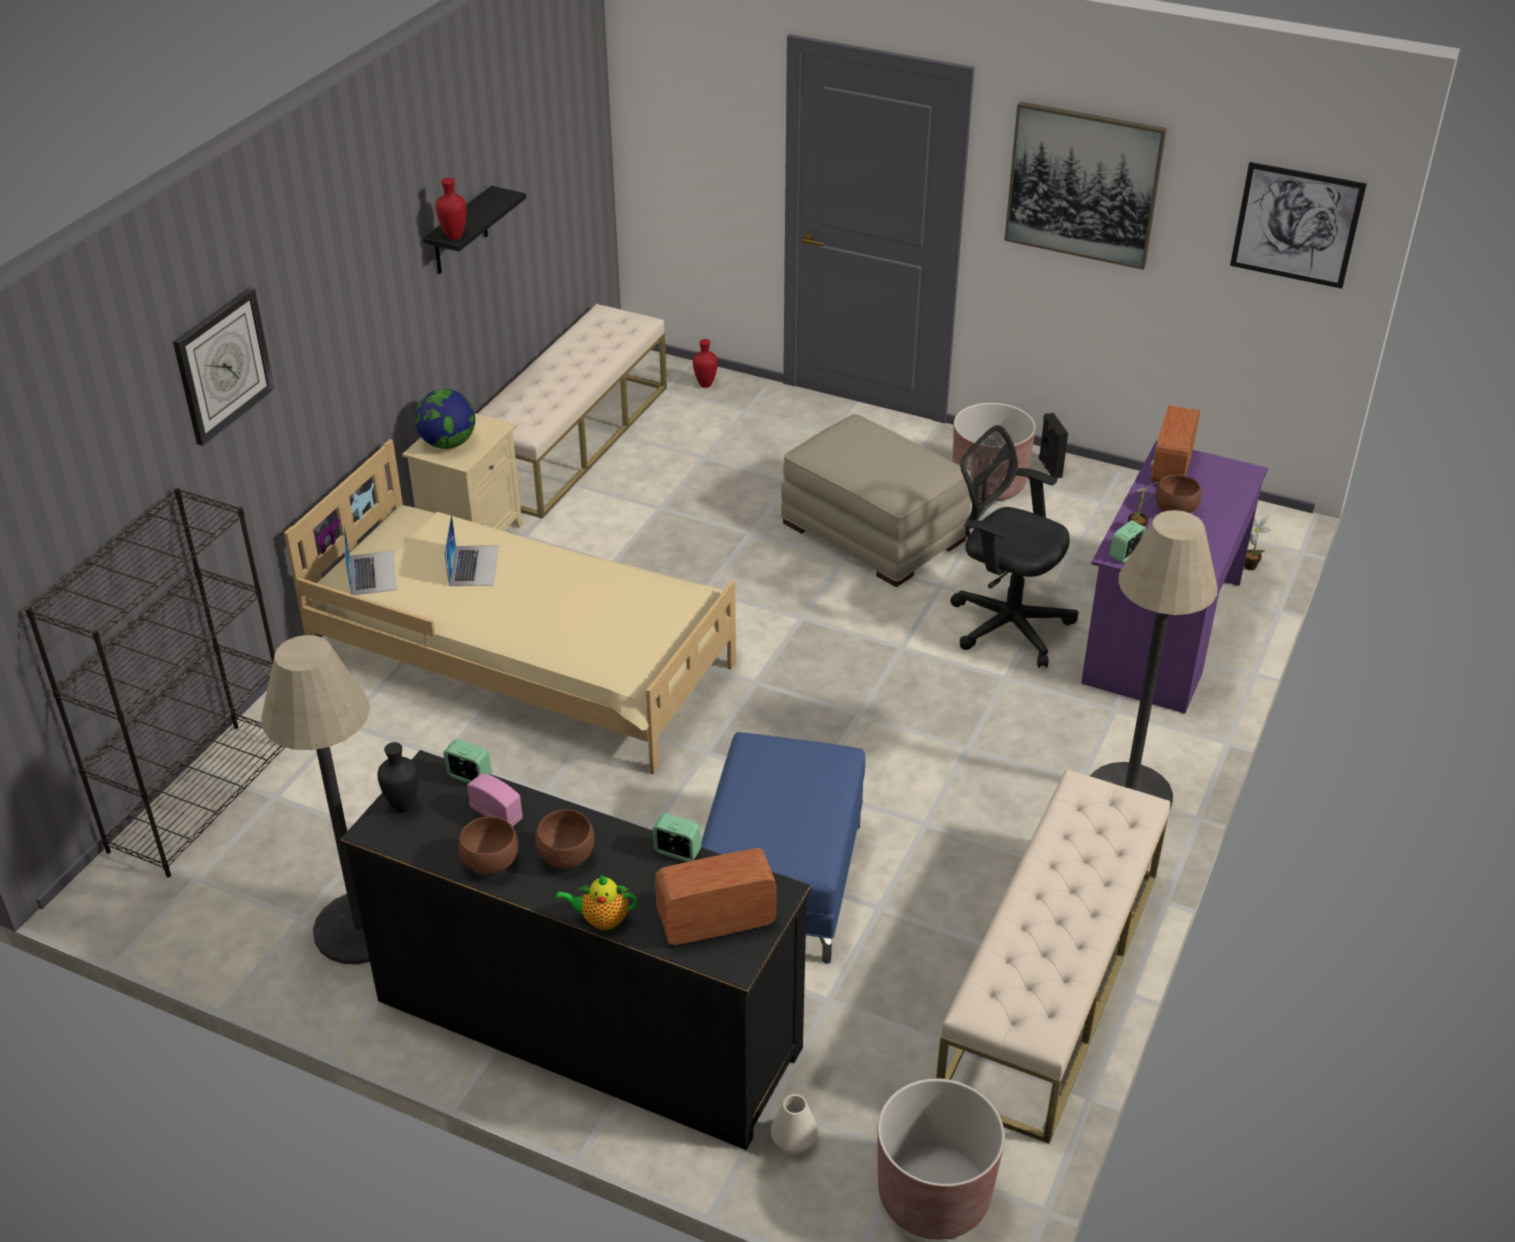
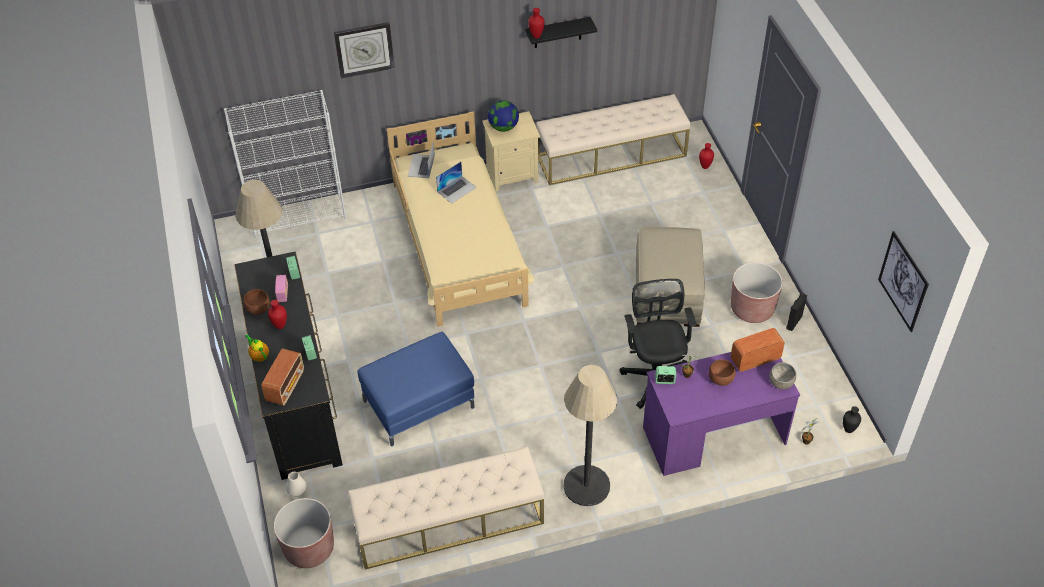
camera: 50 degrees right, 10 degrees up
(204, 797) = (298, 215): black bookcase -> white bookcase
(372, 572) = (421, 166): laptop -> laptop turned 150 degrees clockwise
(404, 806) = (264, 268): black vase -> black vase (849, 430)
(565, 857) = (279, 326): brown bowl -> red vase
(715, 921) = (286, 386): radio -> radio turned 75 degrees clockwise
(1083, 185) = (841, 186): picture -> none
(1232, 470) = (780, 383): none -> grey bowl

